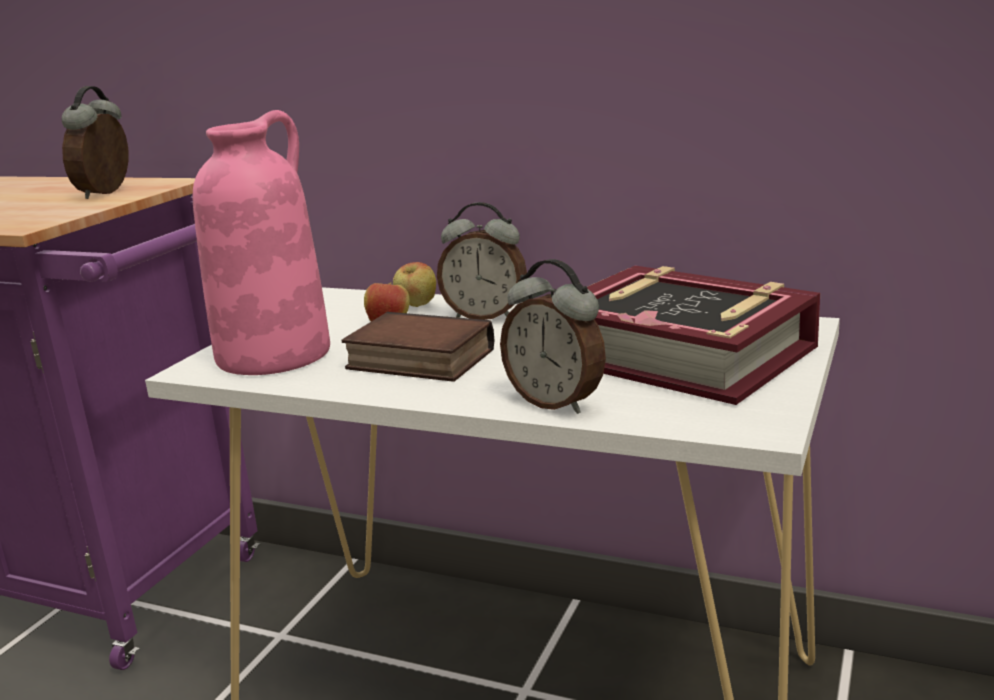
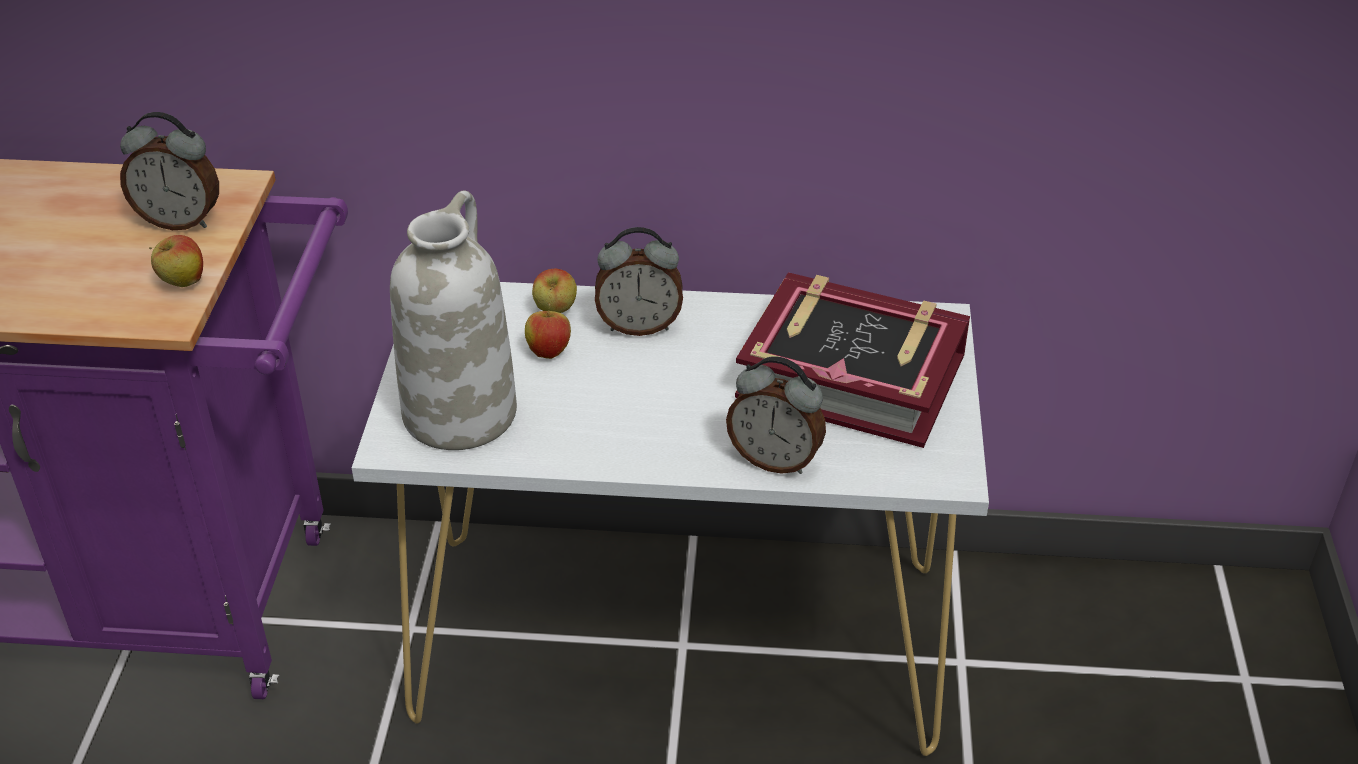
camera: 20 degrees left, 20 degrees up
(62, 214) = (182, 283): none -> apple
(107, 193) = (180, 221): alarm clock -> alarm clock turned 75 degrees counterclockwise
(274, 354) = (459, 411): pink vase -> white vase
(416, 360) = (613, 409): book -> none

